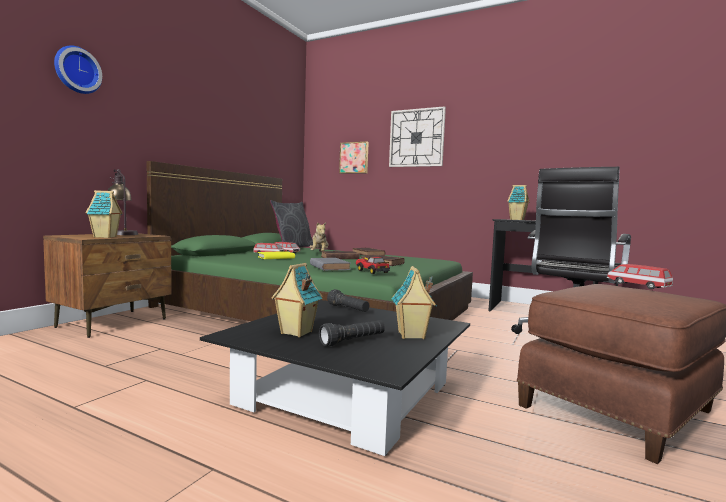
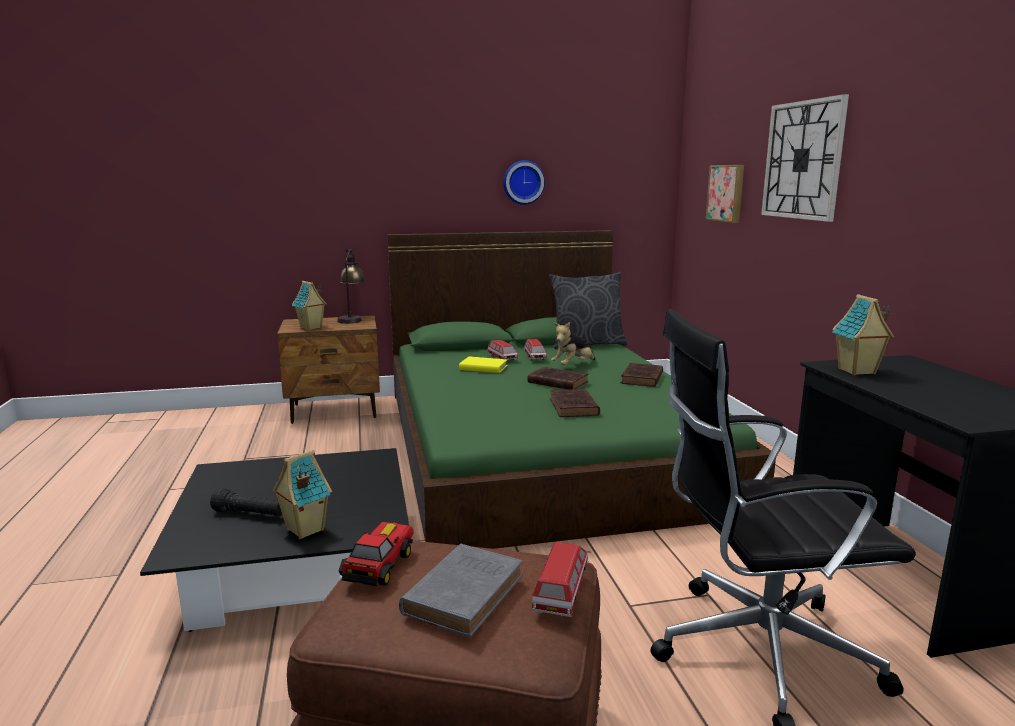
camera: 50 degrees right, 10 degrees up
(76, 70) = (309, 150): wall clock -> wall clock (523, 182)
(295, 333) = (249, 485): toy house -> none
(329, 267) = (462, 403): grey book -> grey book (465, 592)
(348, 309) = (371, 472): black flashlight -> none
(371, 271) = (473, 425): toy car -> toy car (380, 564)

